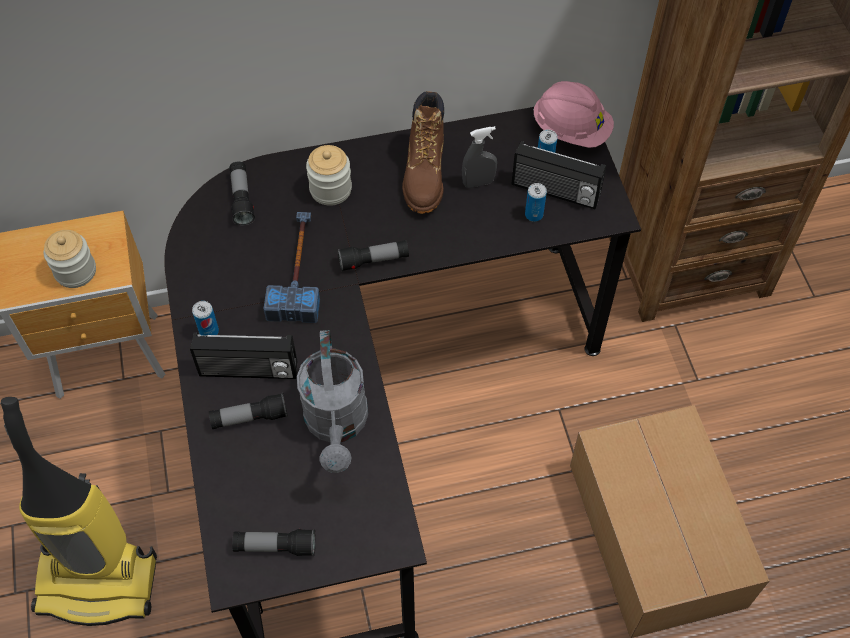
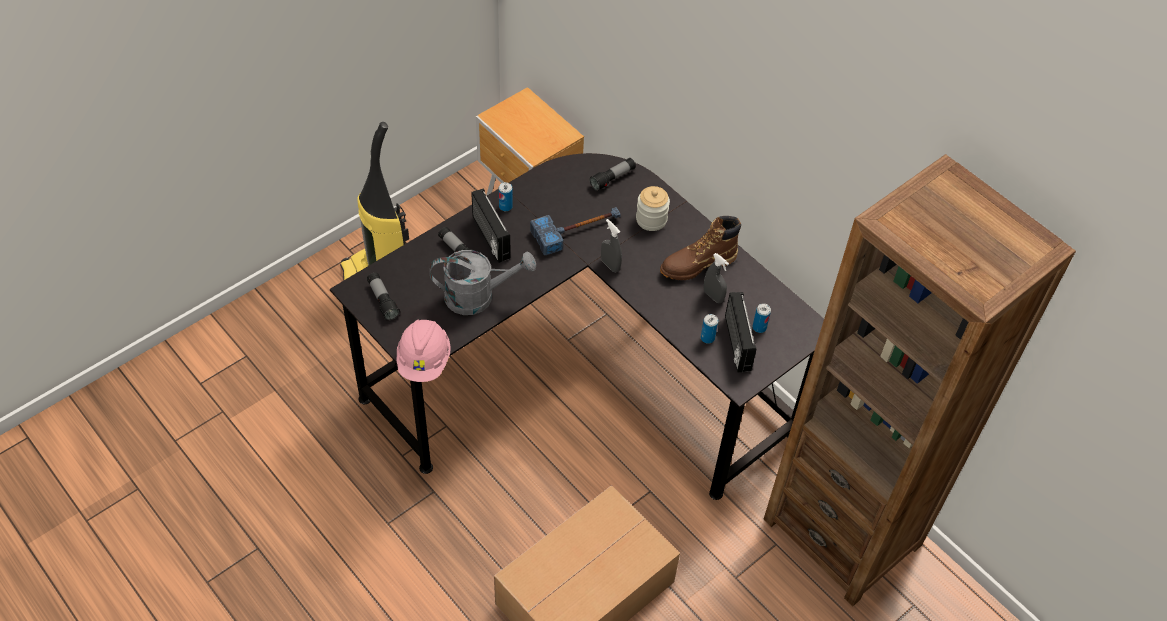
camera: 60 degrees right, 5 degrees down
(75, 271) = (525, 136): jar -> none
(337, 425) = (478, 296): grey watering can -> grey watering can turned 150 degrees counterclockwise
(373, 260) = (610, 265): flashlight -> grey spray bottle
(571, 130) = (800, 333): pink hard hat -> pink hard hat (424, 360)

